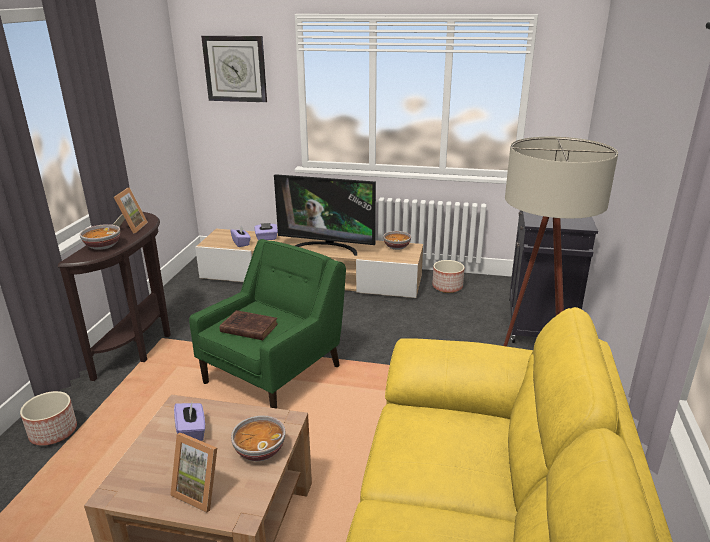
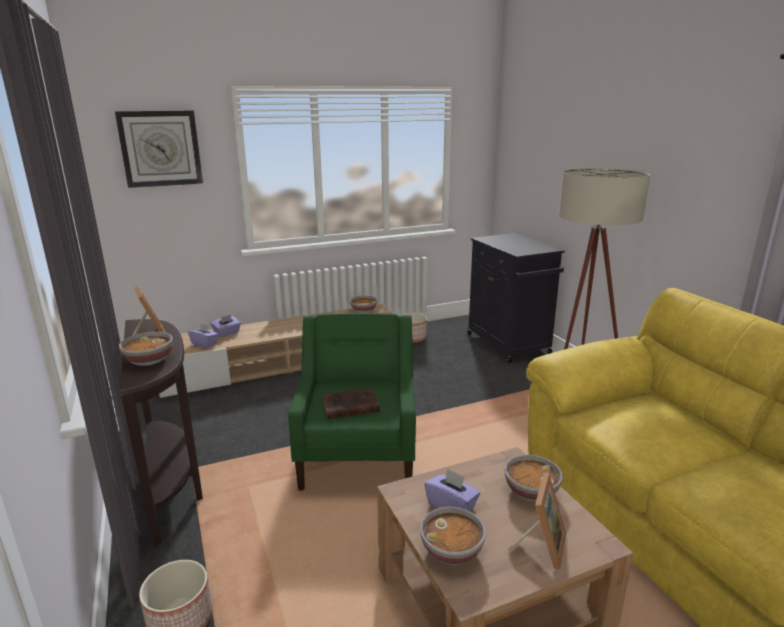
camera: 35 degrees left, 5 degrees down
(145, 461) = (452, 551): none -> bowl
(201, 491) = (540, 545): picture frame -> picture frame turned 60 degrees counterclockwise
(327, 247) = (301, 326): television -> none

